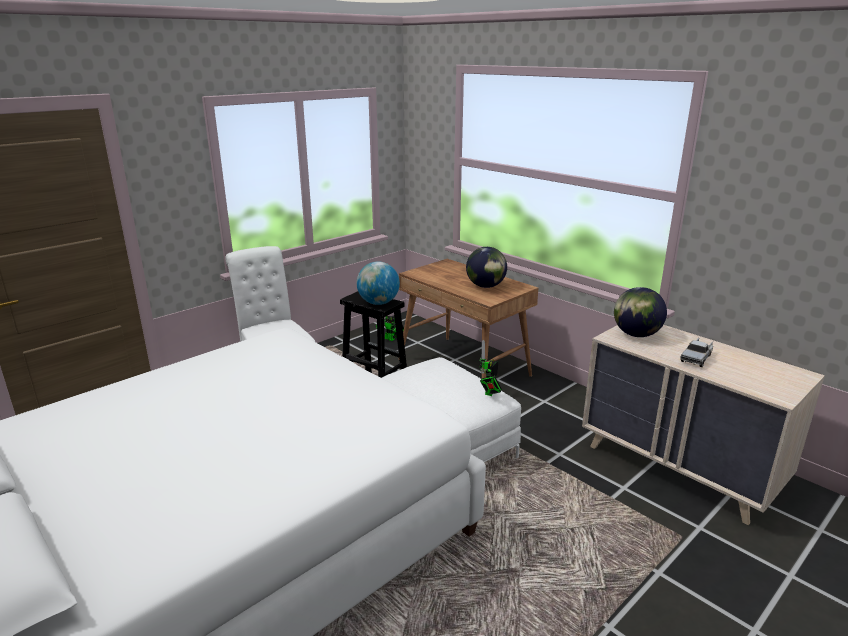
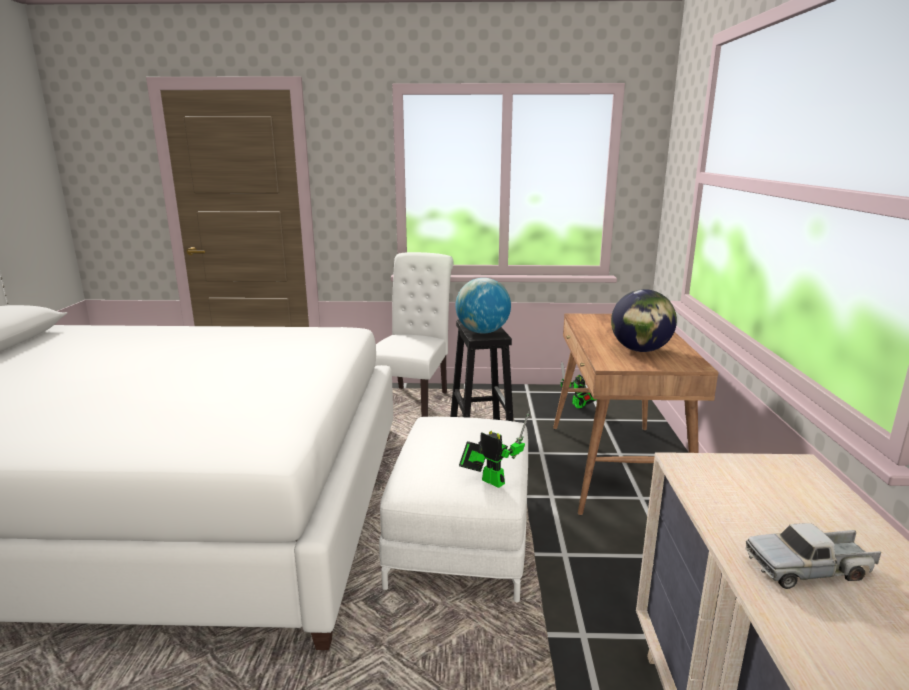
camera: 45 degrees right, 5 degrees down
(489, 393) = (490, 480): toy robot -> toy robot turned 60 degrees clockwise
(636, 334) = (749, 479): globe -> none

